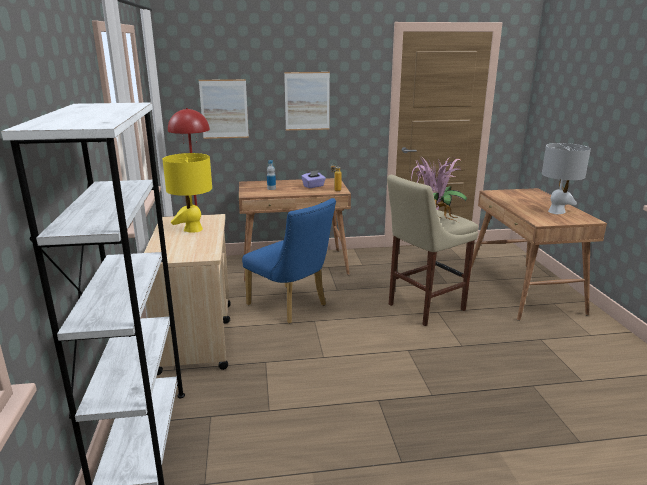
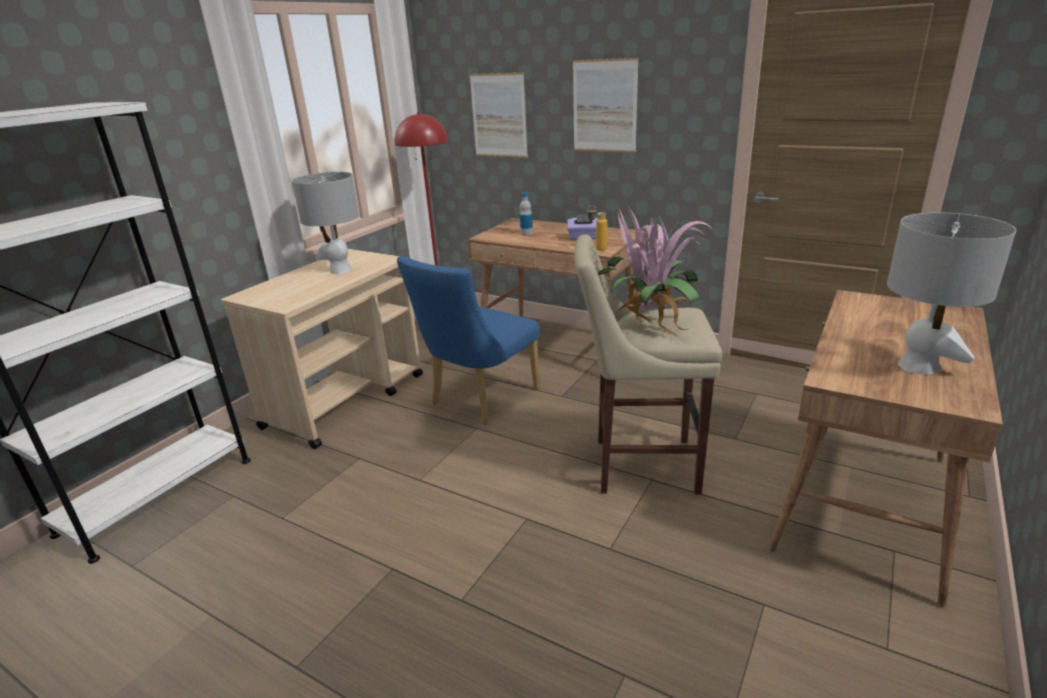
camera: 40 degrees right, 5 degrees up
(193, 229) = (340, 270): yellow table lamp -> grey table lamp
(291, 306) = (479, 399): blue chair -> blue chair turned 45 degrees clockwise

